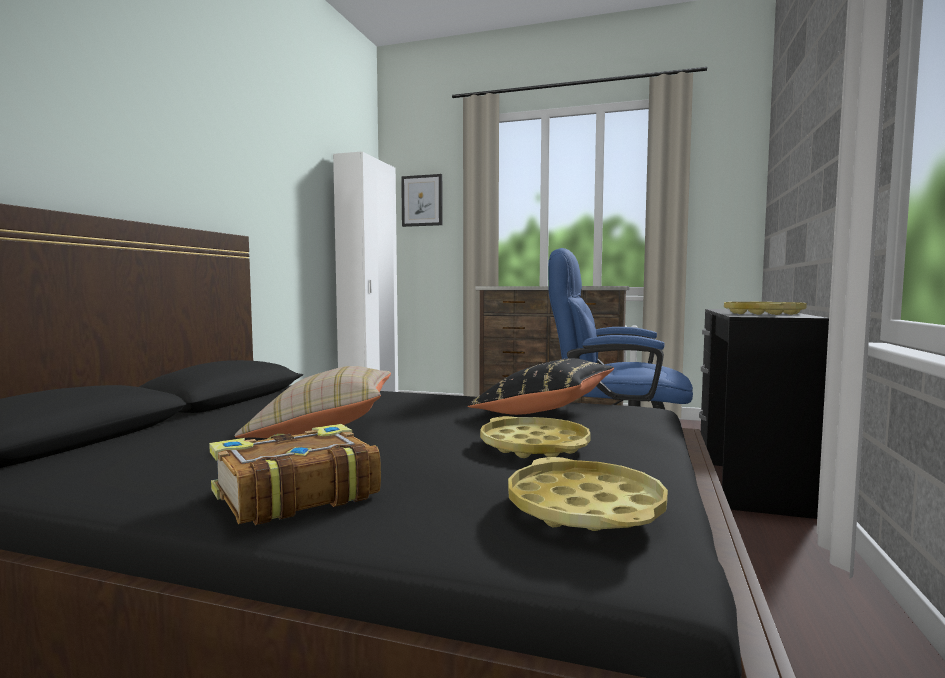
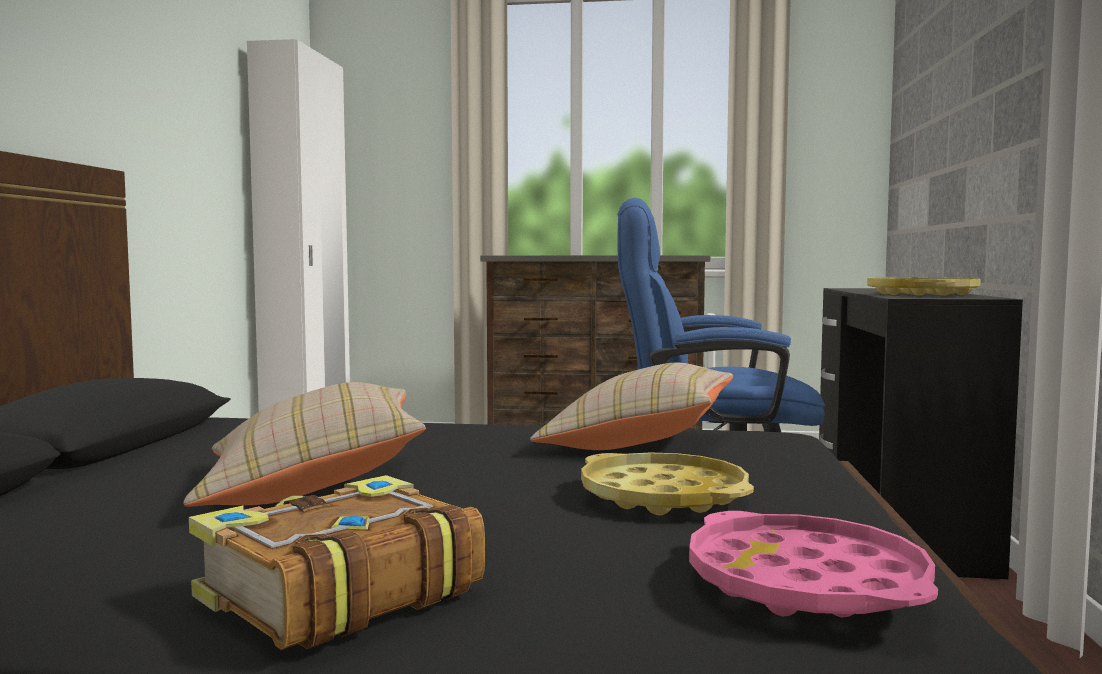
camera: 10 degrees left, 0 degrees up
(422, 200) = (384, 121): picture -> none
(543, 411) = (638, 443): black pillow -> beige pillow
(585, 508) = (805, 584): yellow tray -> pink tray

